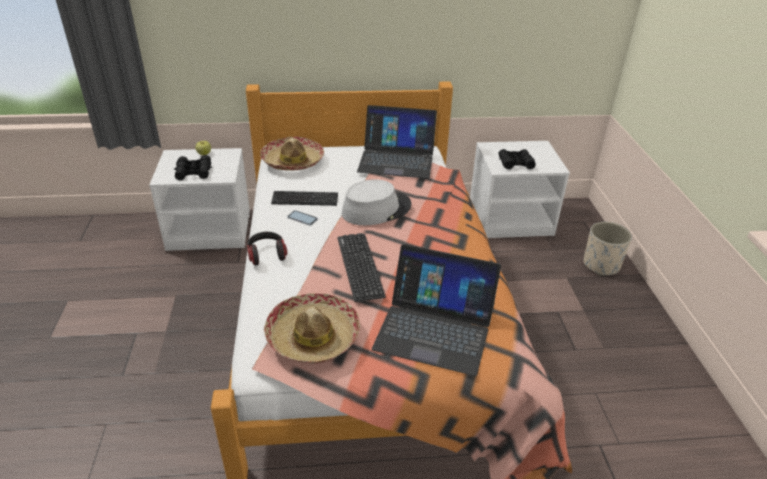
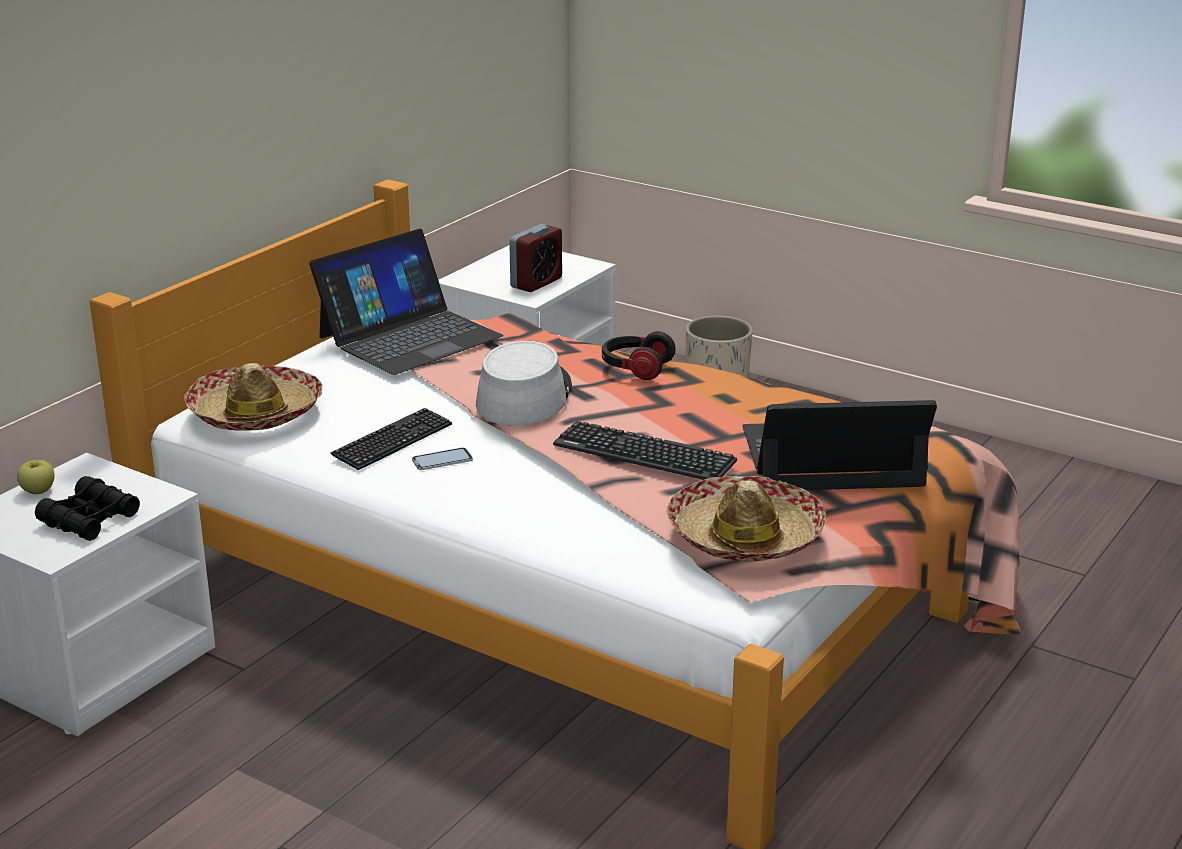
camera: 50 degrees left, 10 degrees down
(266, 254) = (495, 516): headphones -> headphones (635, 368)
(435, 328) = (831, 457): laptop -> laptop turned 150 degrees counterclockwise
(515, 163) = (536, 283): black binoculars -> alarm clock

